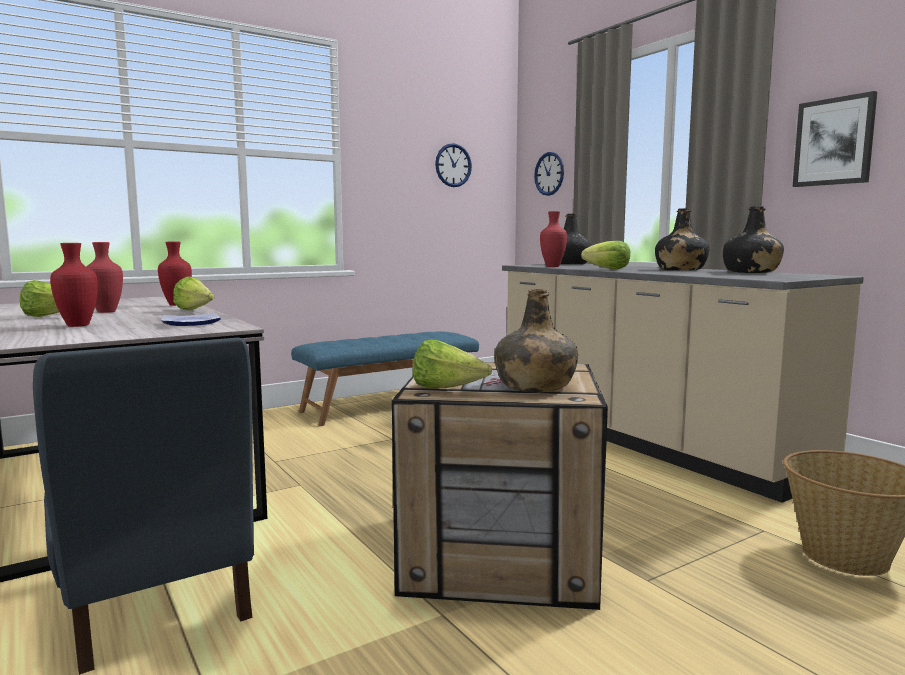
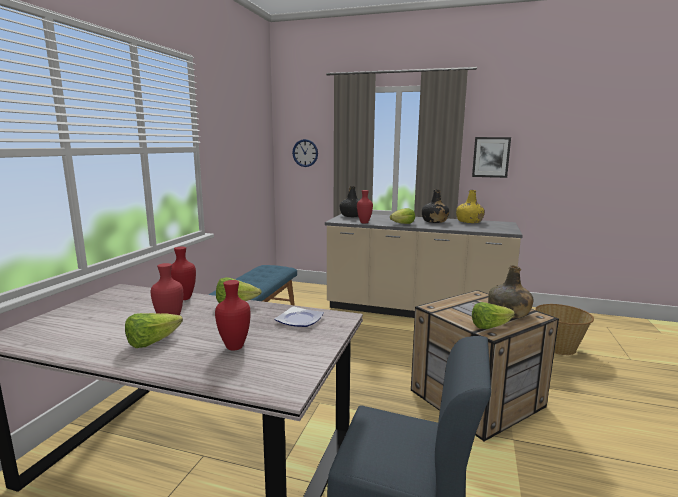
camera: 40 degrees left, 5 degrees up
(453, 165) = (249, 147): wall clock -> none
(750, 272) = (469, 221): black bottle -> yellow bottle

